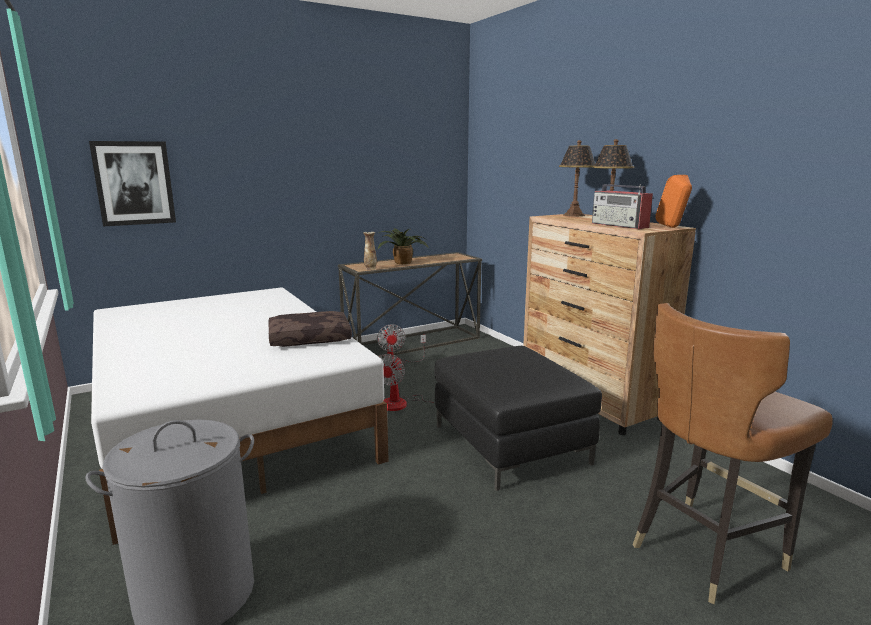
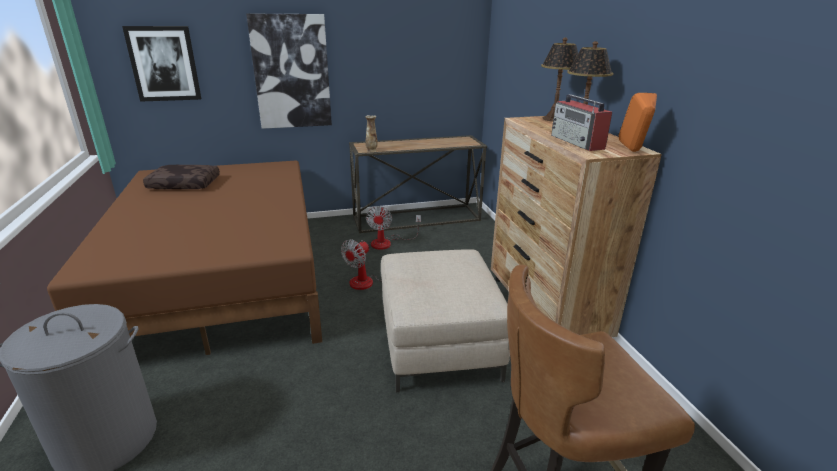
camera: 15 degrees right, 10 degrees up
(230, 420) = (223, 278): white bed -> brown bed
(277, 191) = (291, 72): none -> picture
(310, 338) = (271, 223): brown pillow -> brown pillow (185, 184)
(403, 262) = (408, 144): potted plant -> none
(510, 444) = (439, 343): black ottoman -> beige ottoman

